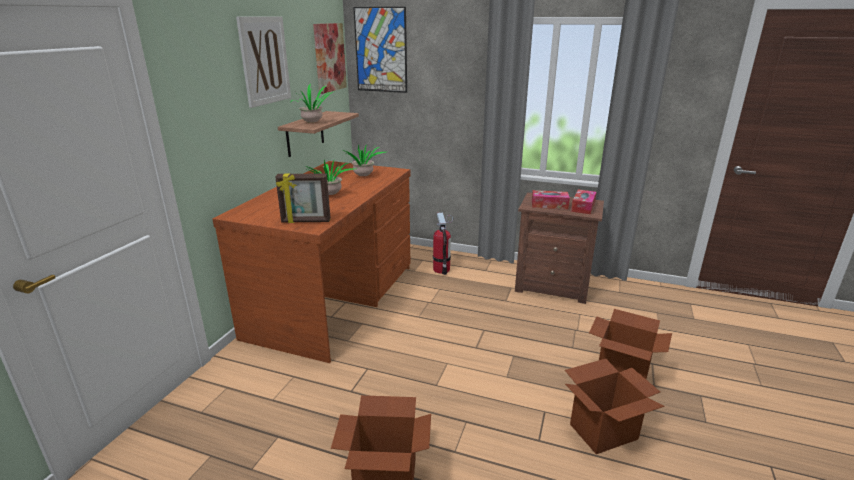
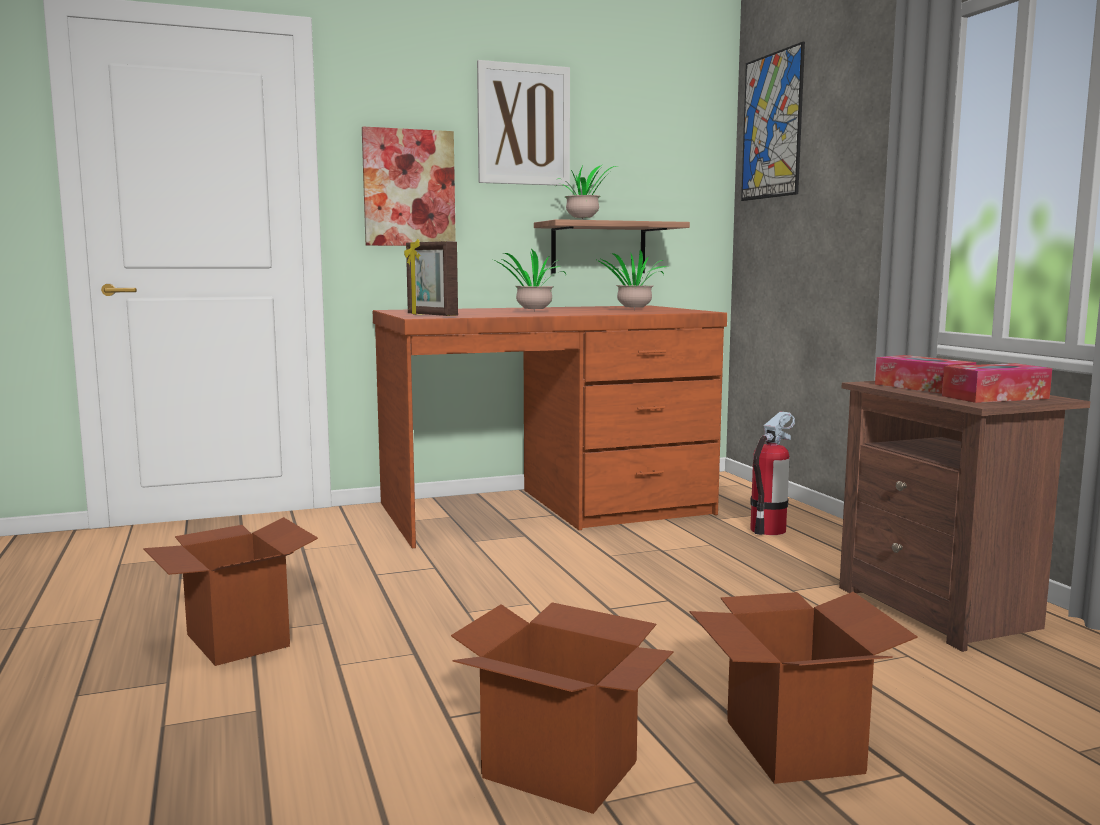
camera: 50 degrees right, 15 degrees down
(329, 57) = (683, 142): picture -> picture (409, 188)

